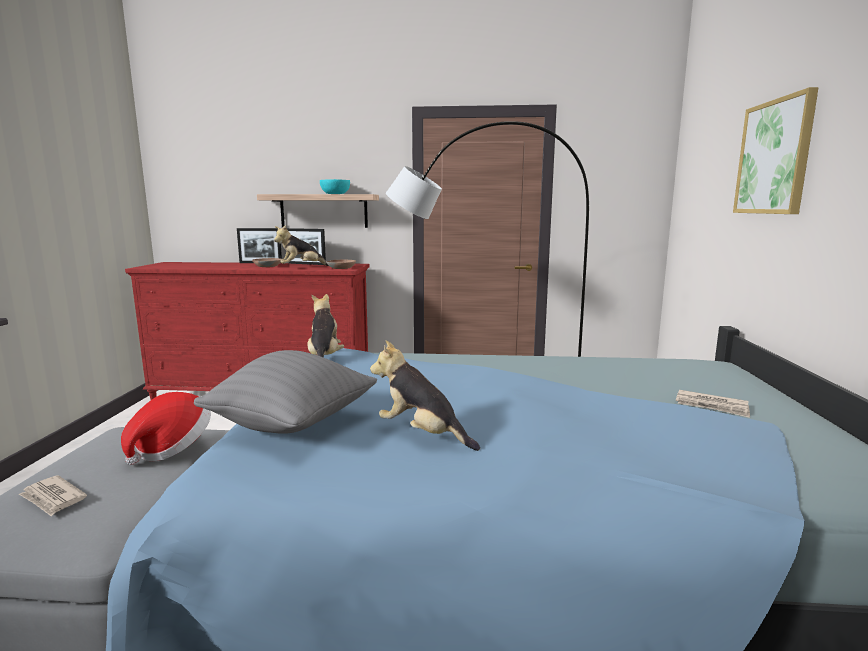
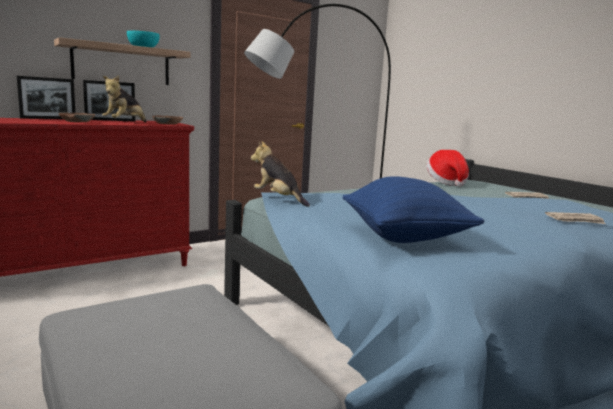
camera: 40 degrees left, 0 degrees up
(53, 498) = (186, 373): newspaper -> newspaper (575, 220)
(172, 448) = (198, 306): hat -> hat (446, 182)
(292, 425) = (404, 237): grey pillow -> blue pillow
(422, 434) = (480, 227): plush toy -> none
(774, 157) = (495, 55): picture -> none

